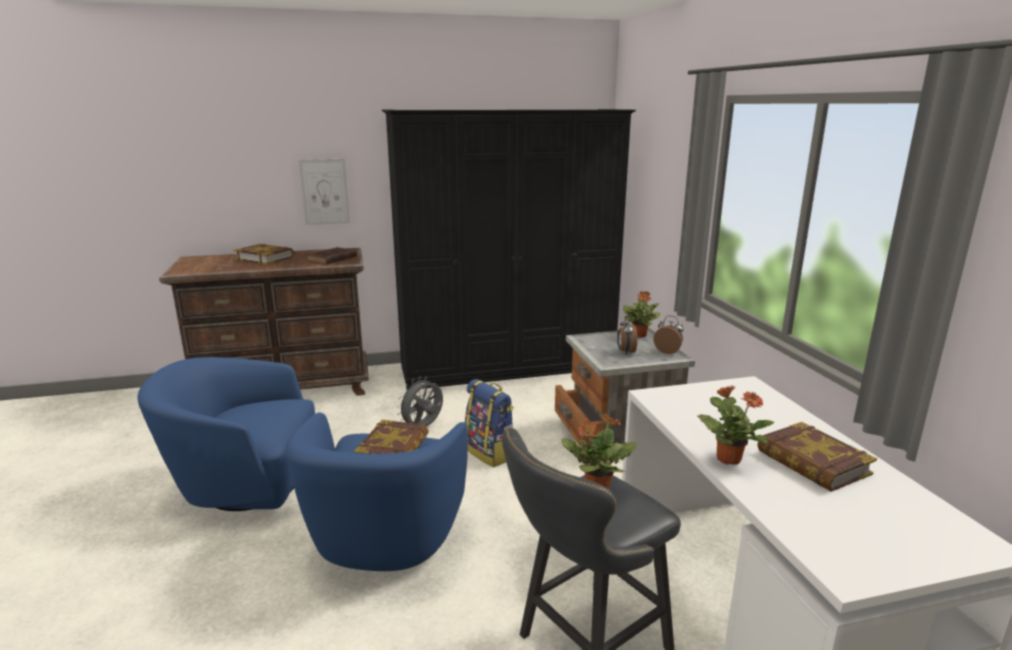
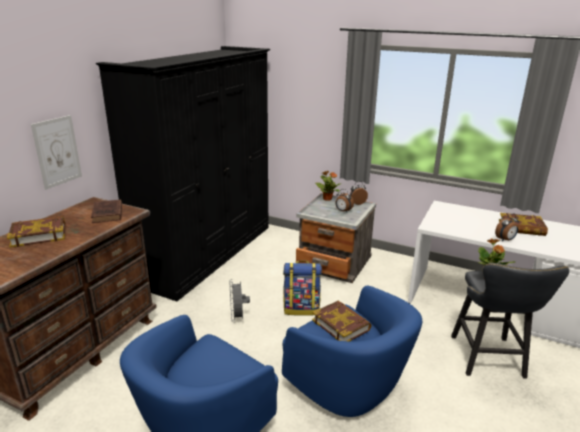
camera: 50 degrees left, 5 degrees up
(728, 458) = (505, 240): potted plant -> alarm clock

